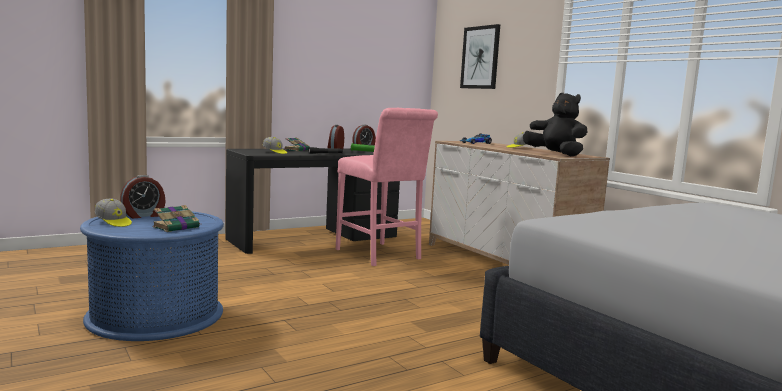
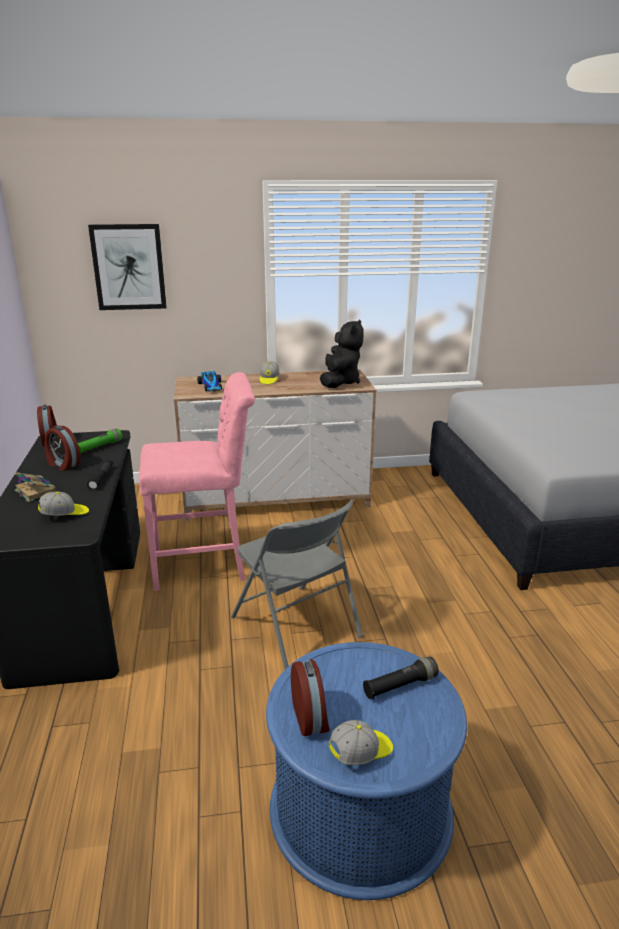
camera: 65 degrees left, 15 degrees up
(177, 227) = (400, 686): book -> black flashlight
(330, 283) = (295, 627): none -> grey chair
(555, 154) = (340, 382): black plush toy -> black plush toy turned 120 degrees clockwise

